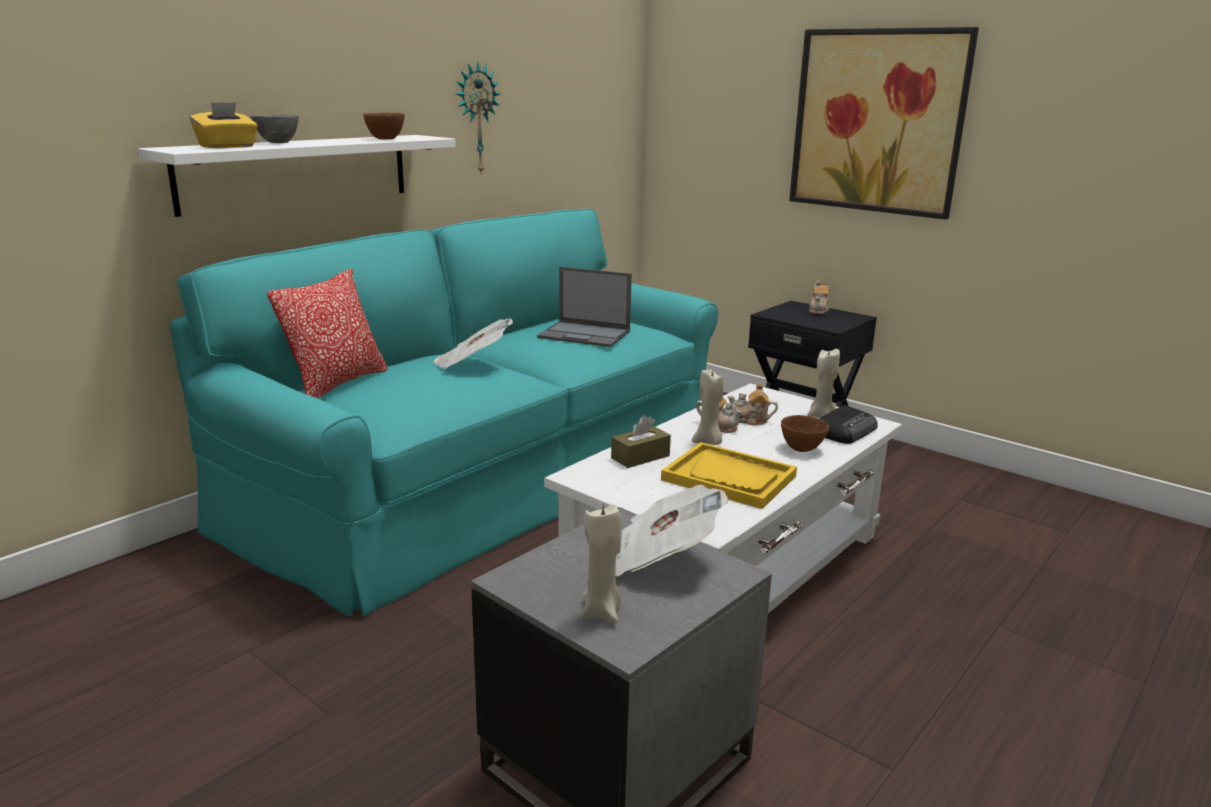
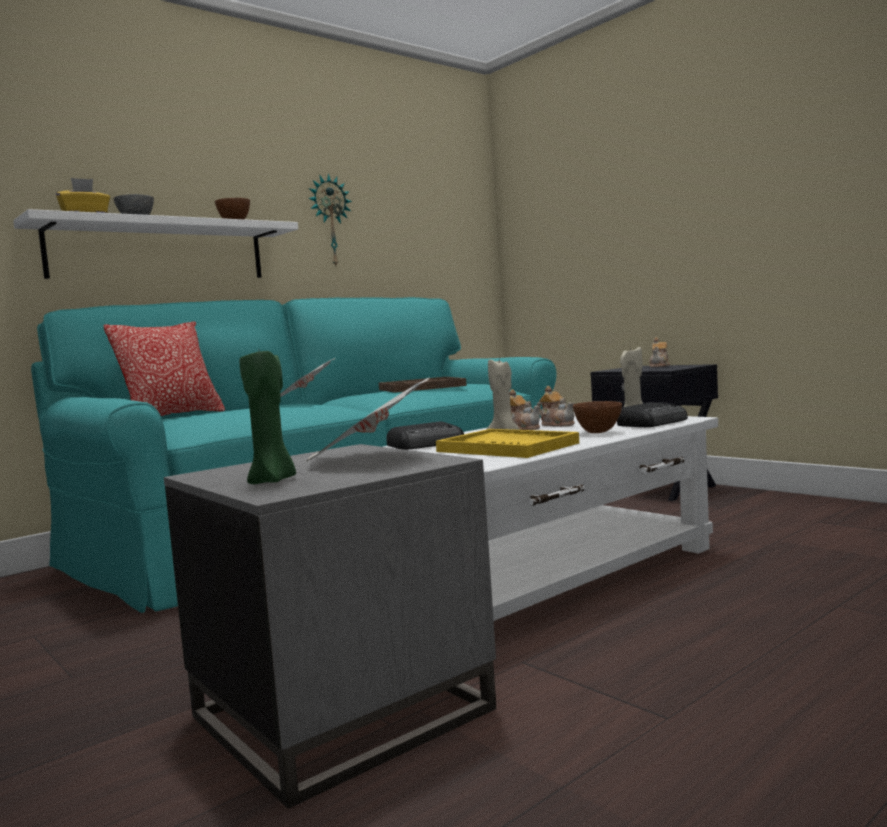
camera: 10 degrees right, 15 degrees down
(585, 334) = (422, 387): laptop -> brown tray
(602, 611) = (273, 481): beige candle -> green candle
(640, 457) = (428, 444): brown tissue box -> radio
(750, 420) = (557, 424): teapot -> teapot turned 150 degrees counterclockwise
(877, 121) = (689, 183): picture -> none

